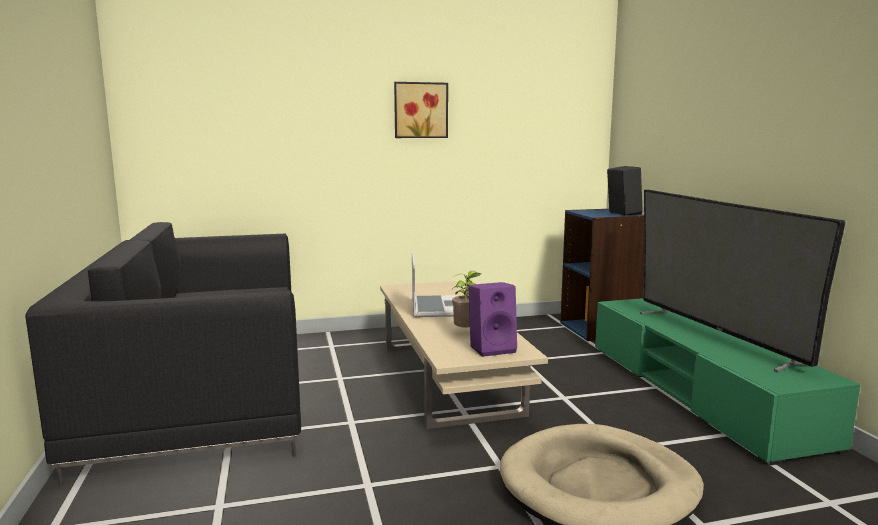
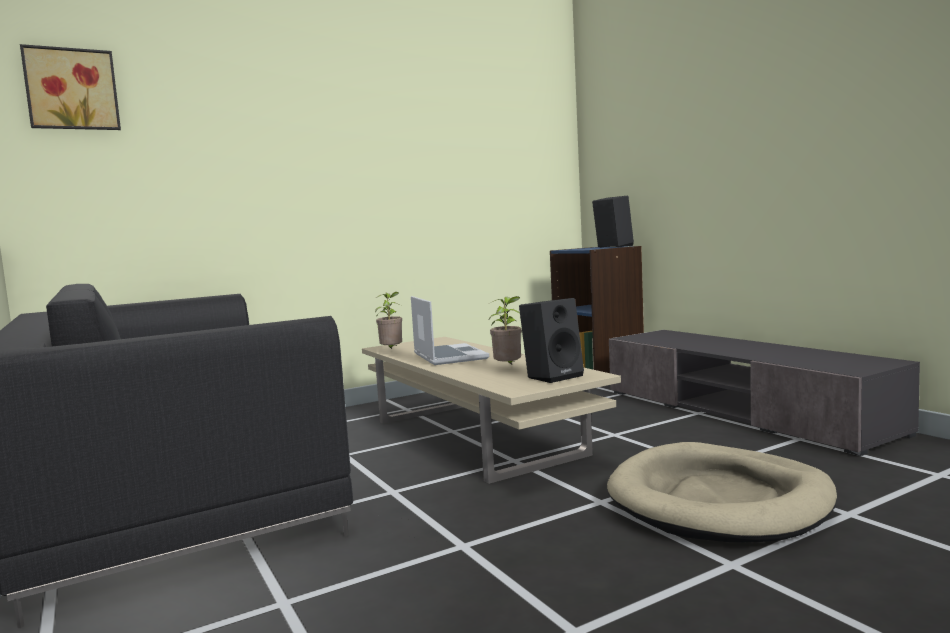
camera: 15 degrees left, 5 degrees down
(397, 294) = (392, 352): none -> potted plant
(420, 110) = (385, 145): picture -> picture (72, 90)
(492, 348) = (553, 376): purple speaker -> black speaker
(697, 392) = (740, 411): green tv stand -> grey tv stand
(715, 336) = (752, 347): television -> none

